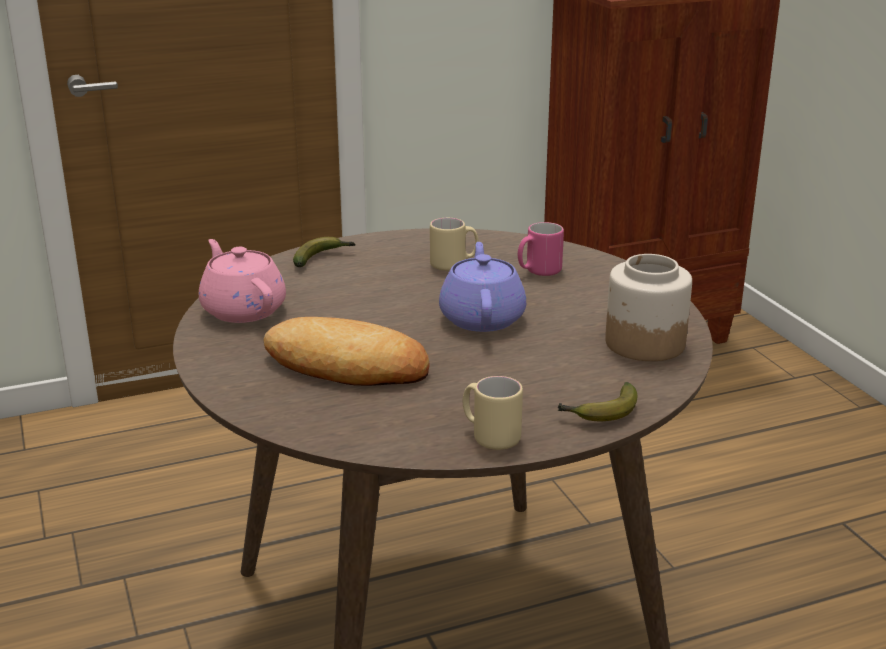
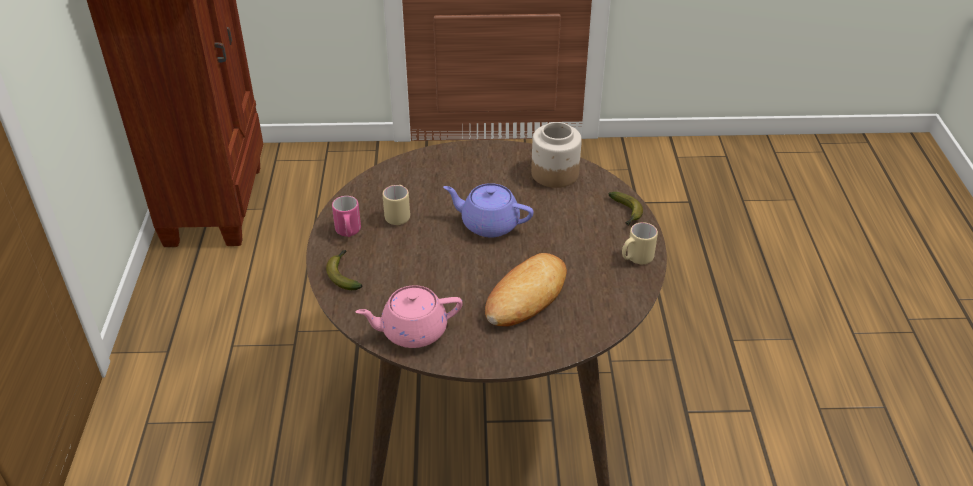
camera: 70 degrees left, 15 degrees up
(538, 272) = (433, 183): pink mug -> pink mug (348, 232)

